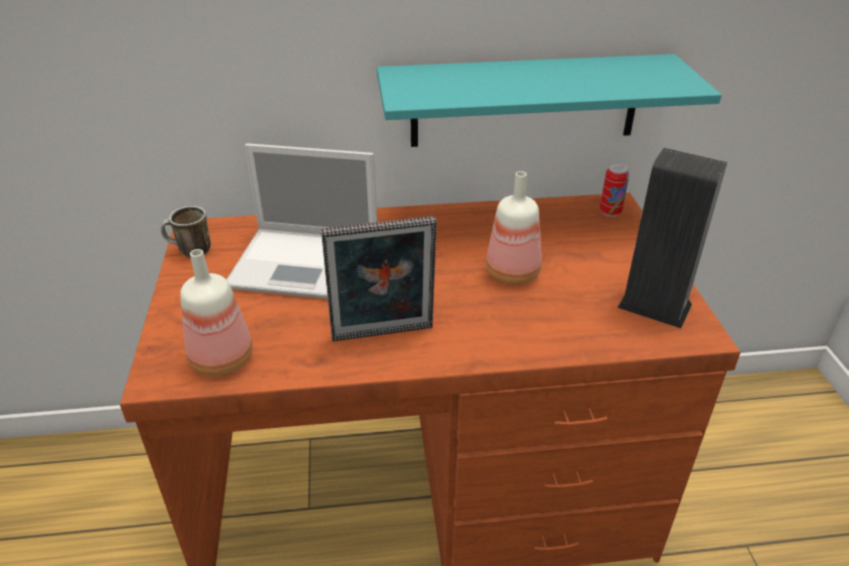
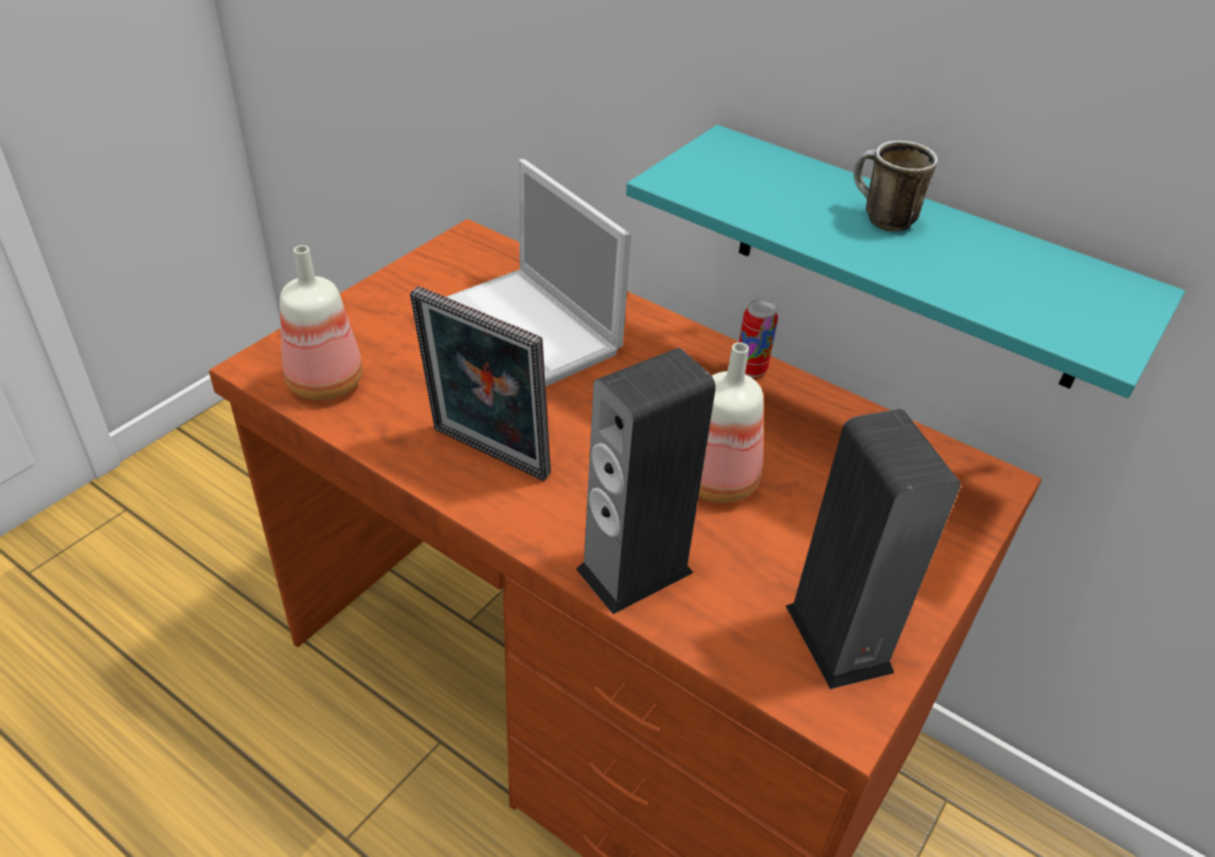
camera: 40 degrees right, 5 degrees up
(190, 252) = (435, 259): mug -> mug (879, 219)
(536, 338) = (634, 570): none -> speaker
(610, 212) = (966, 486): can -> can (750, 369)

